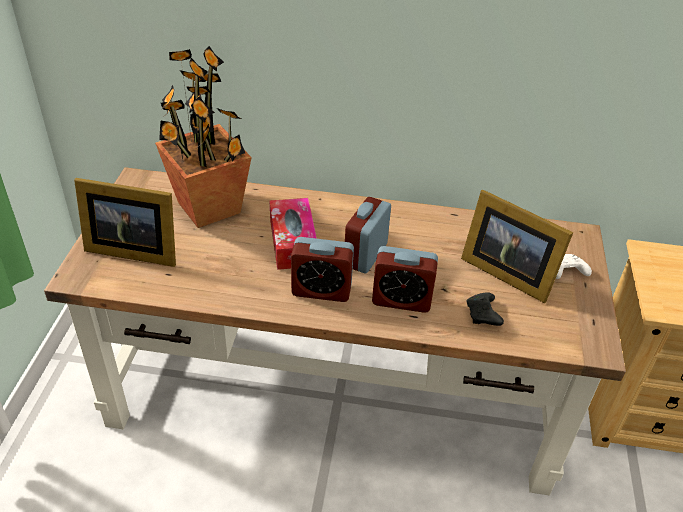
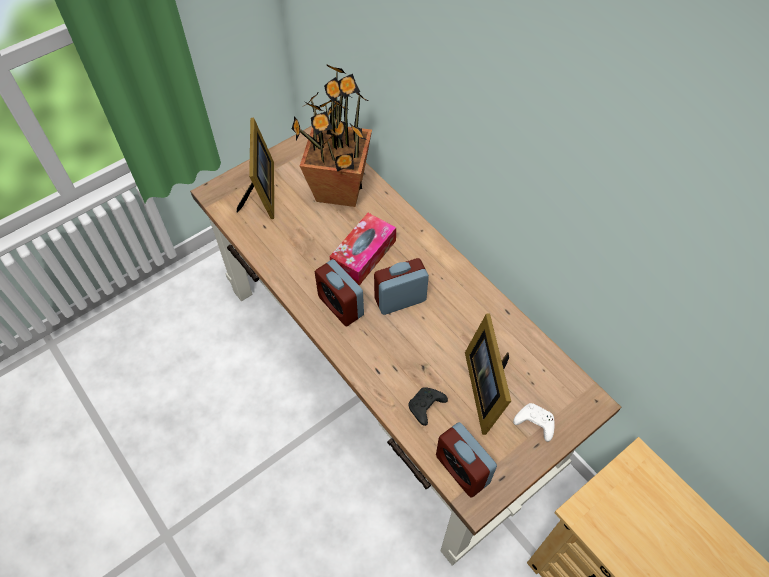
camera: 45 degrees right, 15 degrees up
(131, 249) = (262, 192): picture frame -> picture frame turned 150 degrees counterclockwise
(401, 300) = (384, 353): alarm clock -> alarm clock (462, 469)

